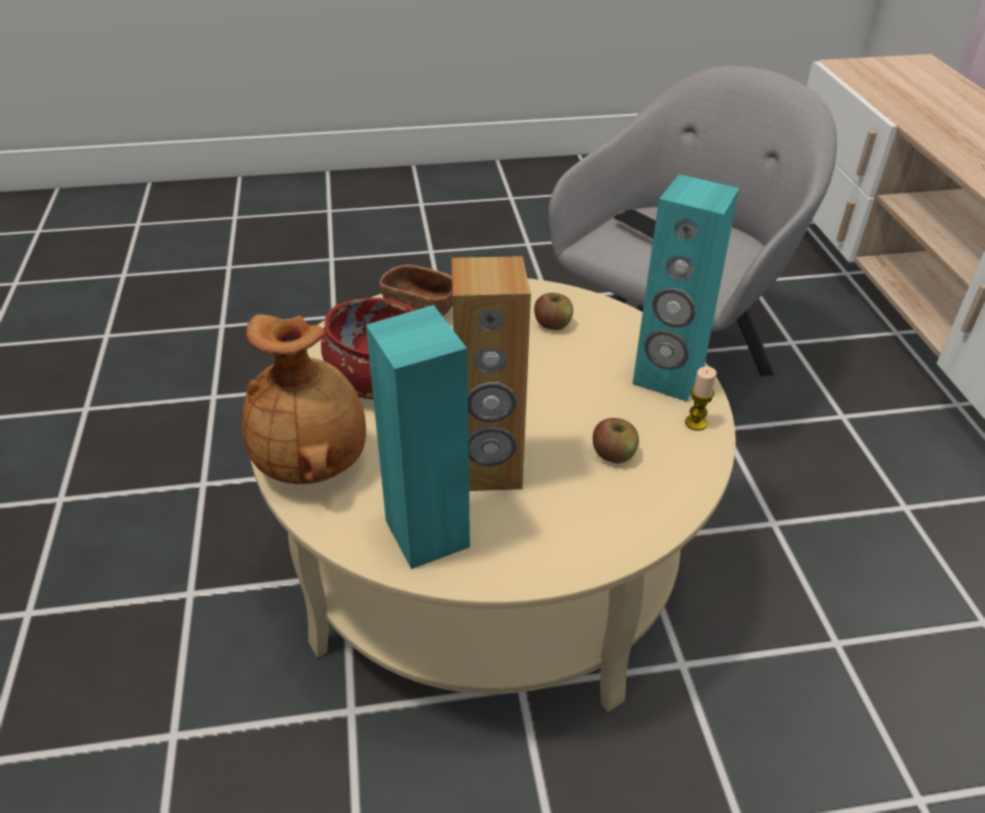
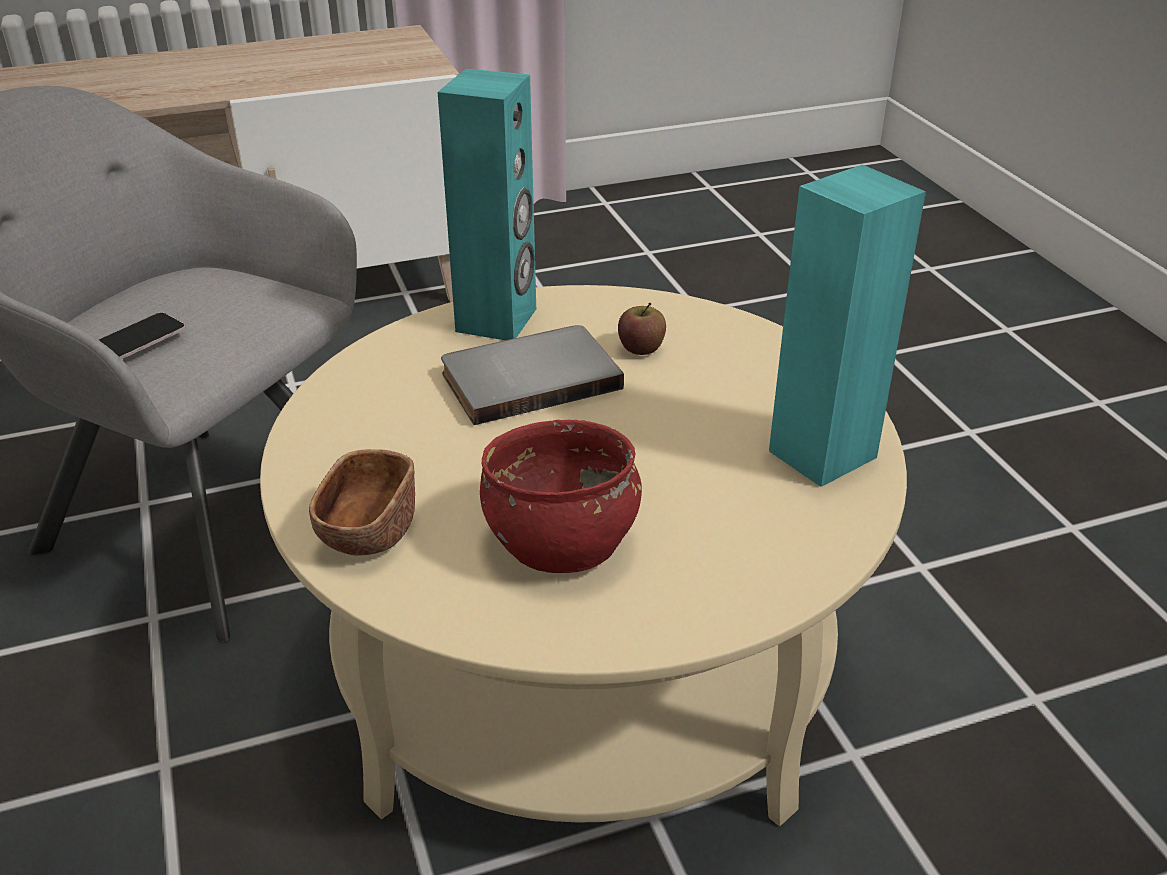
camera: 100 degrees left, 5 degrees down
(313, 463) = (756, 567): brown vase -> none
(488, 470) = (702, 425): brown speaker -> none
(553, 324) = (395, 404): apple -> none
(576, 386) = (528, 377): none -> grey book
(696, 423) = (571, 303): candle -> none

